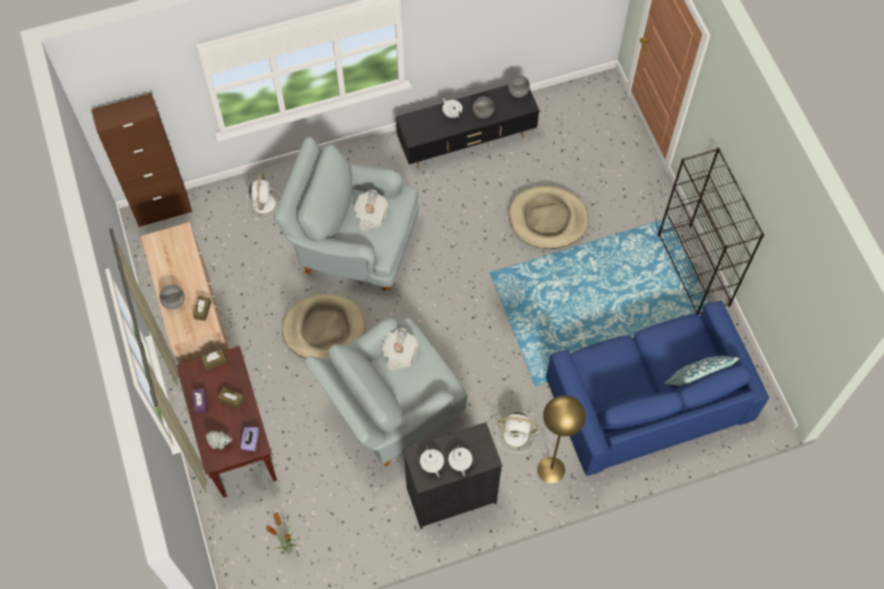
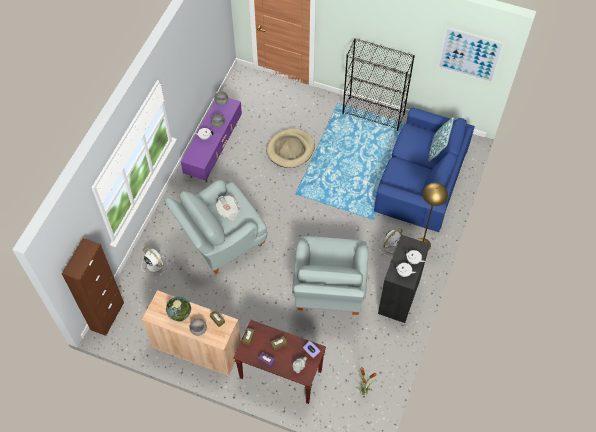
camera: 50 degrees left, 5 degrees down
(178, 267) = (180, 314): none -> globe
(324, 329) = (256, 288): beige dog bed -> none
(399, 354) = (318, 254): newspaper -> none
(467, 143) = (214, 151): black tv stand -> purple tv stand
(816, 297) = (470, 55): none -> picture

